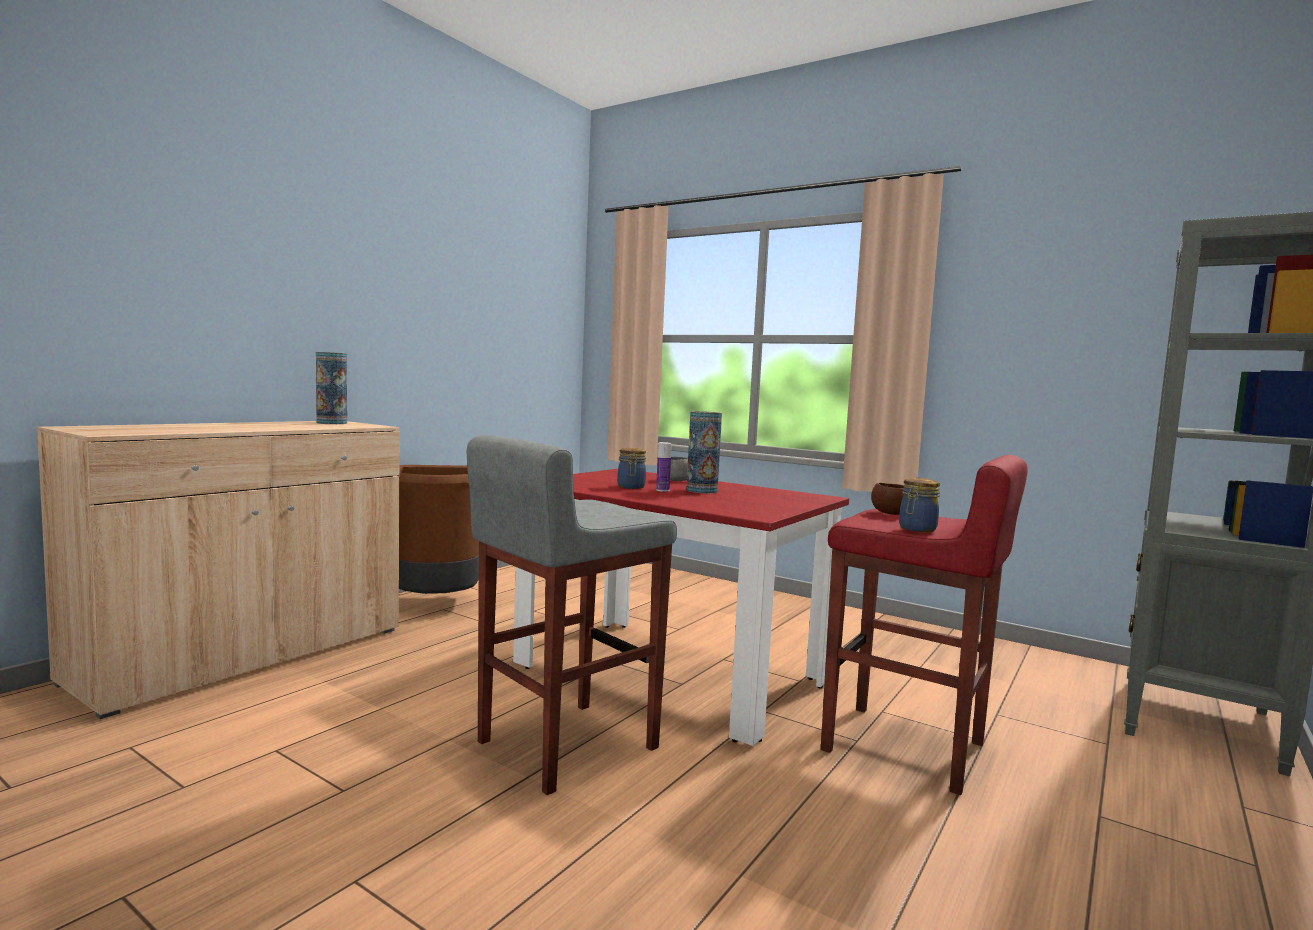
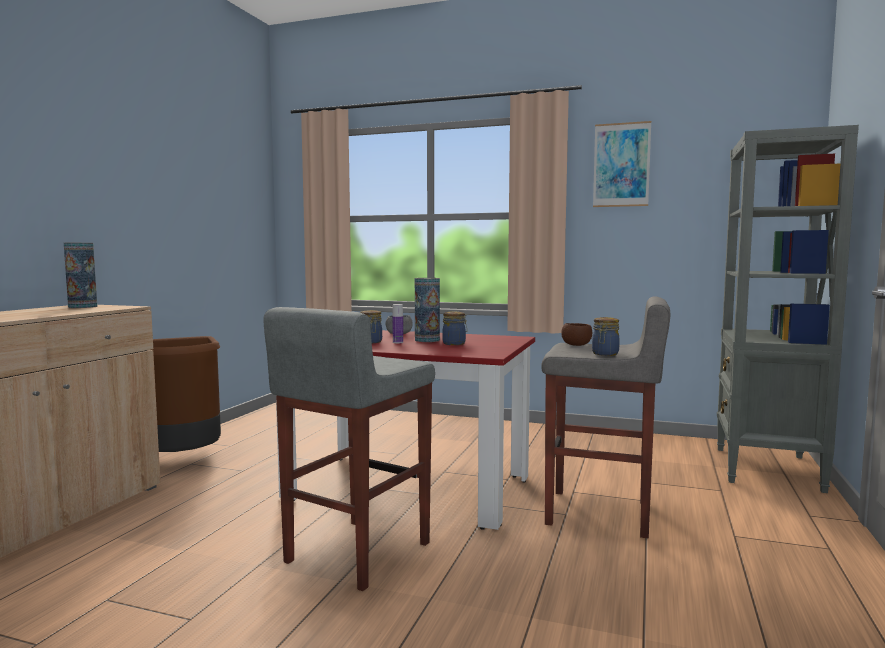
camera: 15 degrees left, 0 degrees up
(731, 498) = (455, 343): none -> jar
(906, 748) = (600, 514): red stool -> grey stool
(1014, 273) = (621, 165): none -> picture

